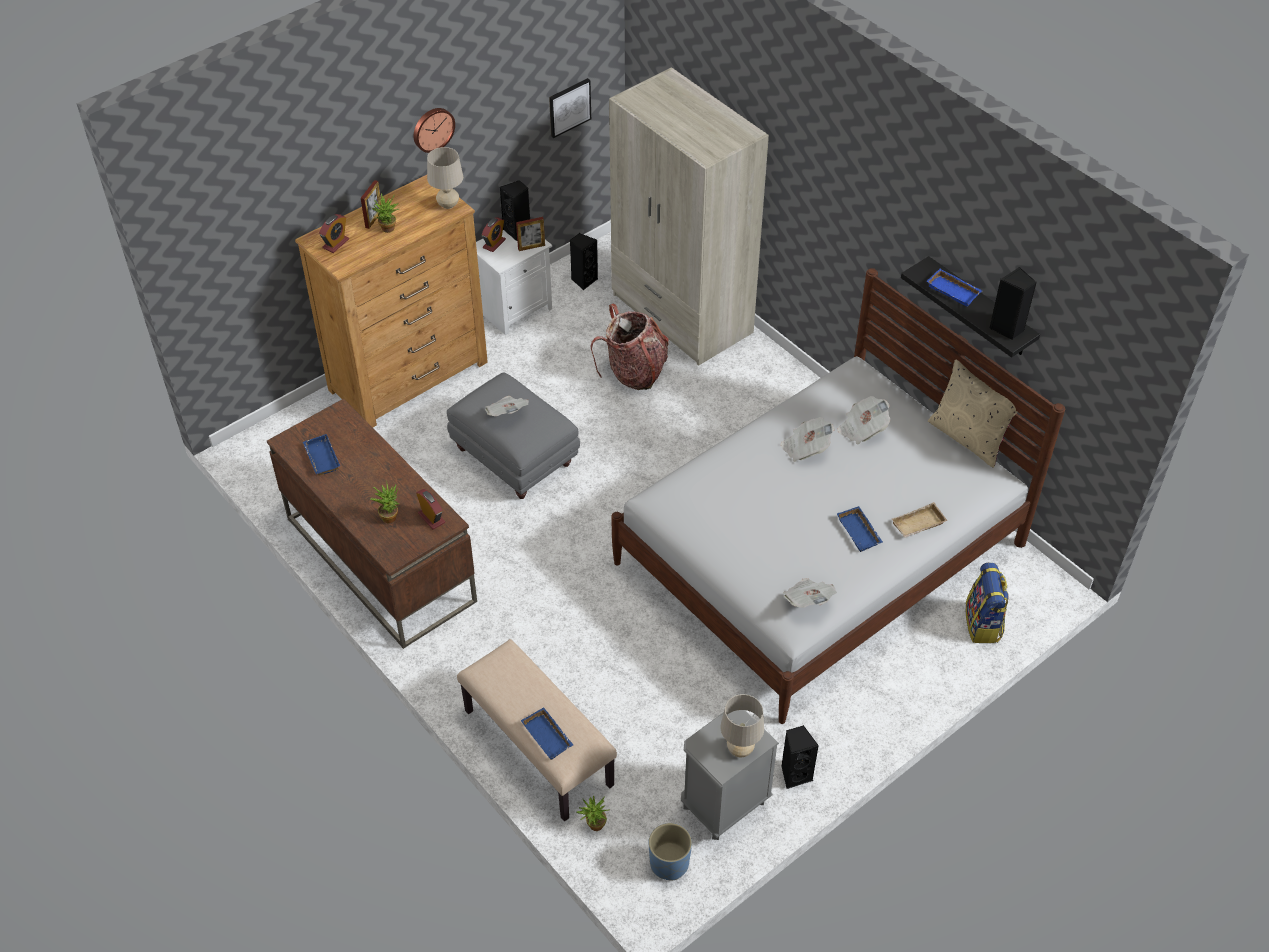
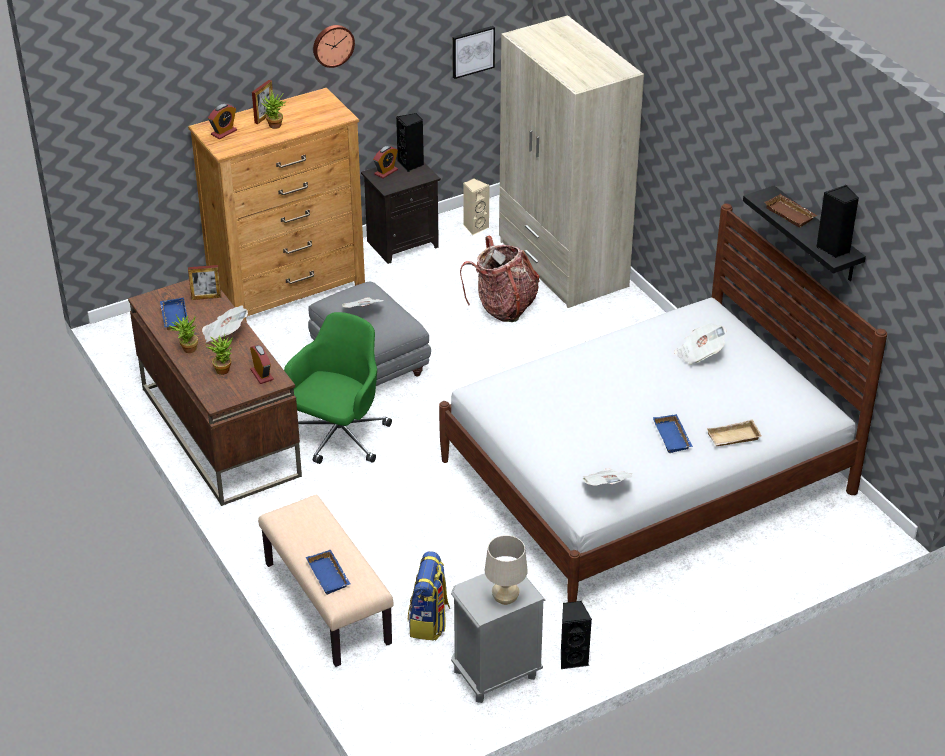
camera: 10 degrees right, 10 degrees down
(448, 205) = (335, 113): beige table lamp -> none
(503, 550) = (338, 437): none -> green office chair
(515, 308) = (403, 243): white nightstand -> black nightstand
(531, 247) = (420, 178): picture frame -> picture frame (206, 297)
(583, 280) = (475, 227): black speaker -> beige speaker
(594, 826) = (363, 675): potted plant -> potted plant (187, 350)
(669, 863) = (428, 716): blue planter -> none
(805, 448) = (638, 363): newspaper -> newspaper (224, 334)
(954, 290) = (791, 214): blue tray -> brown tray
(968, 438) = (804, 373): beige pillow -> none
(983, 624) = (796, 555): backpack -> backpack (429, 622)

